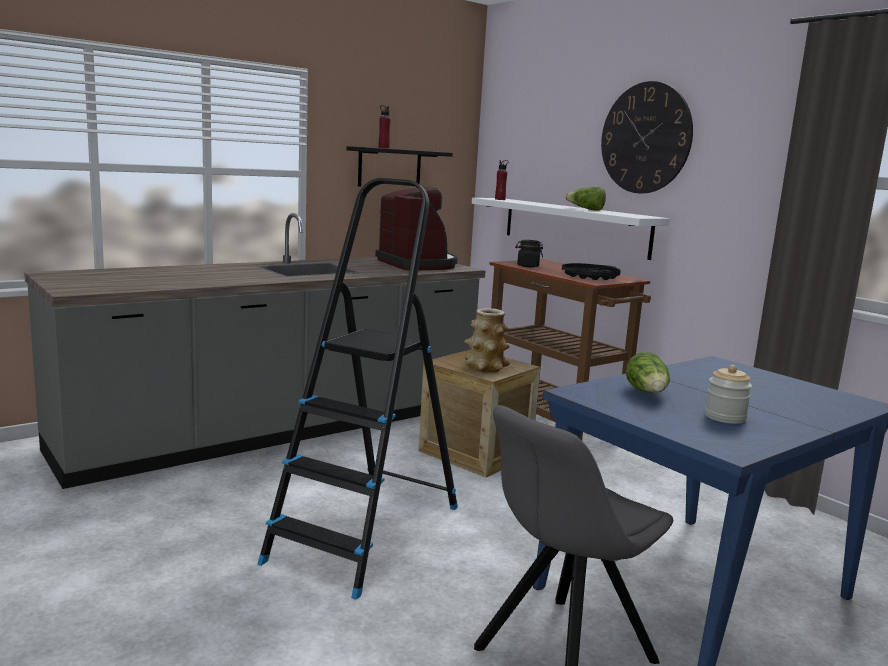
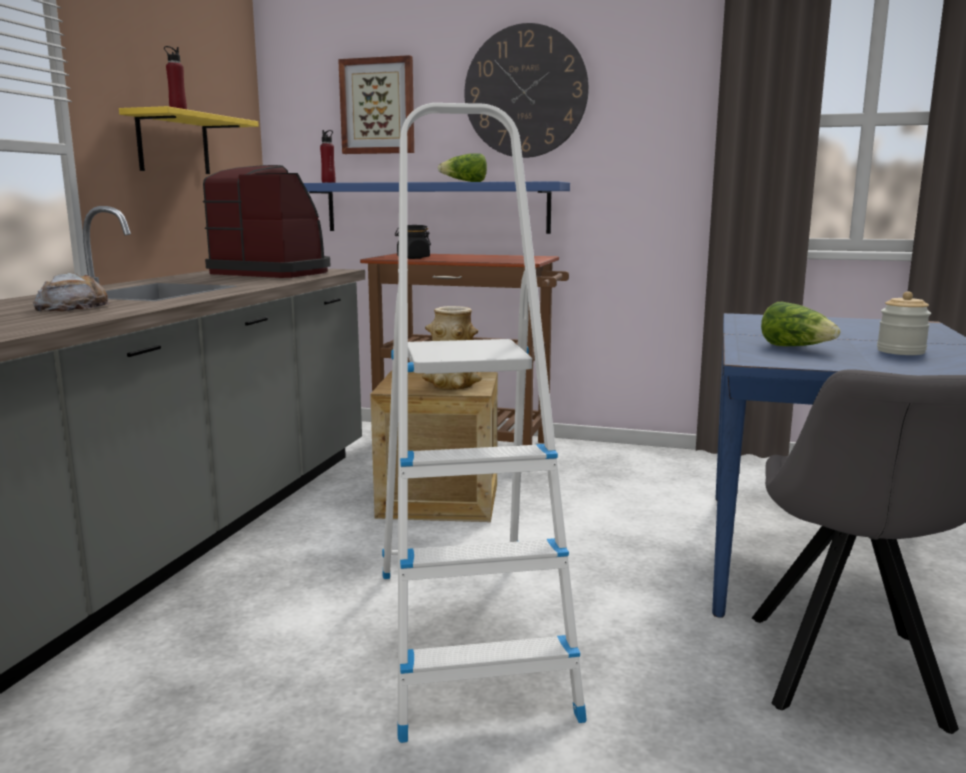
camera: 35 degrees left, 0 degrees up
(236, 274) = (72, 307): none -> bread
(365, 533) = (468, 637): black step ladder -> white step ladder
(389, 168) = (173, 144): black shelf -> yellow shelf
(546, 143) = (378, 106): none -> picture
(574, 226) = (435, 207): white shelf -> blue shelf
(590, 276) = (502, 258): black tray -> none

